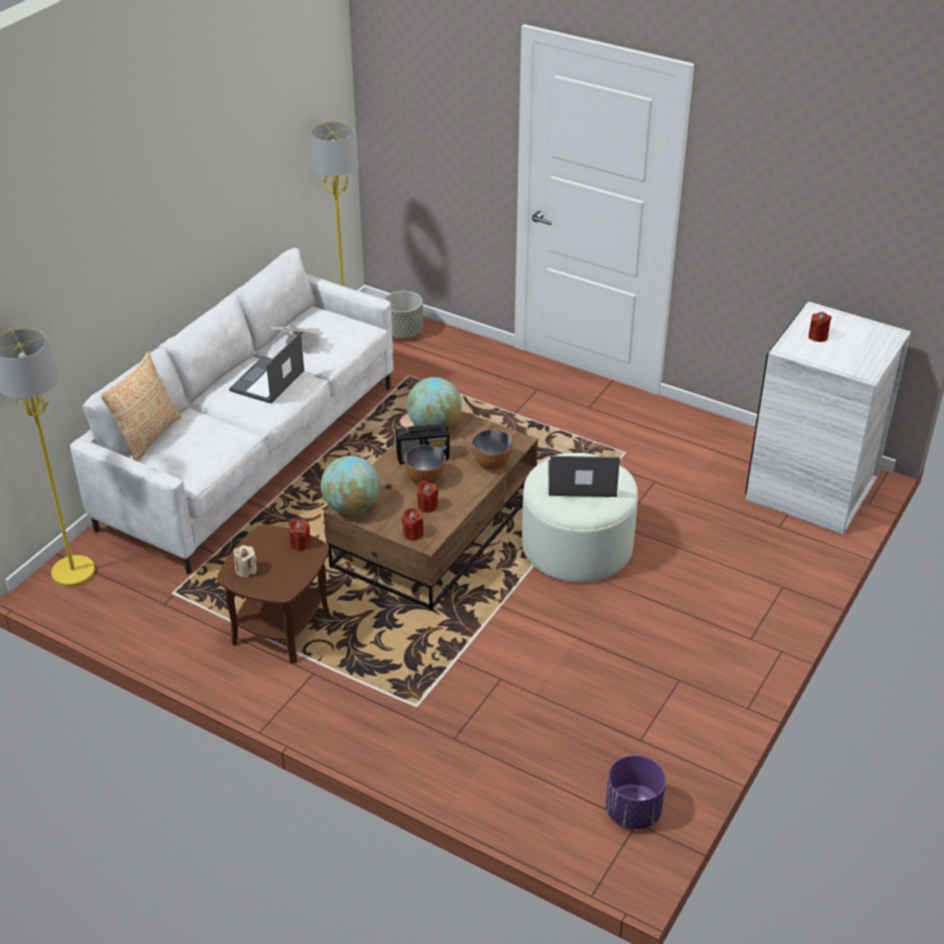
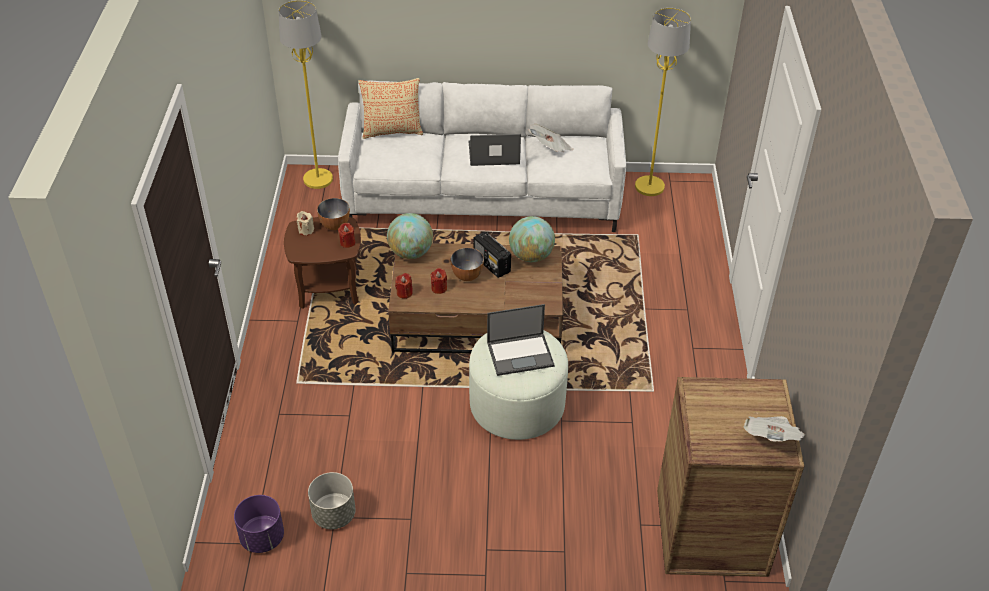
camera: 60 degrees right, 5 degrees up
(404, 332) = (688, 210): grey planter -> grey planter (334, 515)
(492, 464) = (512, 302): bowl -> bowl (335, 225)
(580, 480) = (521, 354): laptop -> laptop turned 105 degrees clockwise
(811, 488) = (710, 531): white cabinet -> brown cabinet
(818, 336) = (732, 402): red candle -> none
(871, 334) = (771, 438): none -> newspaper

